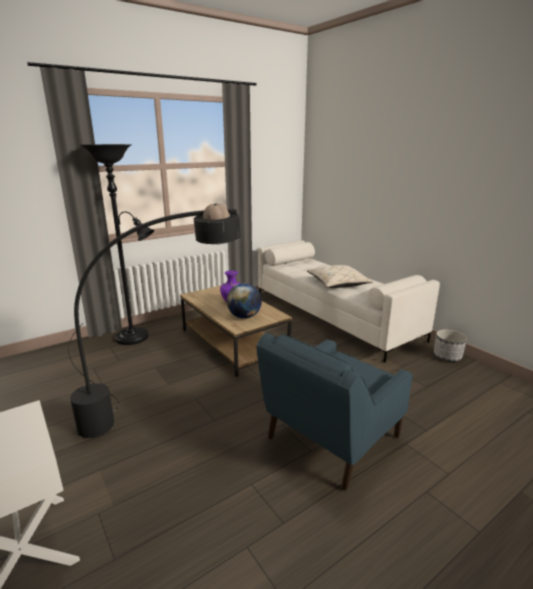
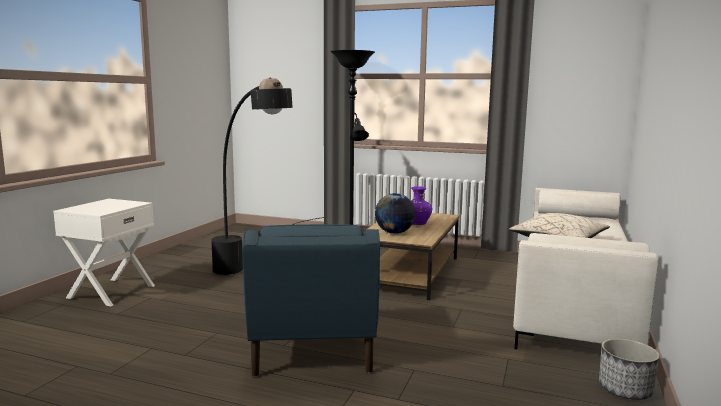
camera: 55 degrees right, 10 degrees down
(330, 439) = (312, 350): blue armchair -> blue armchair turned 105 degrees counterclockwise

